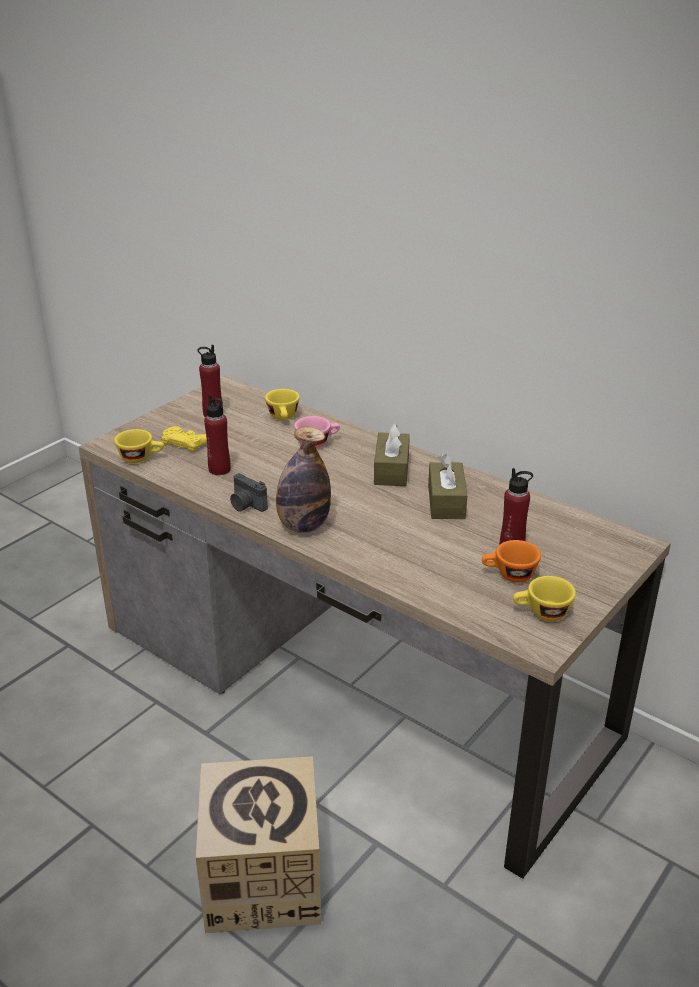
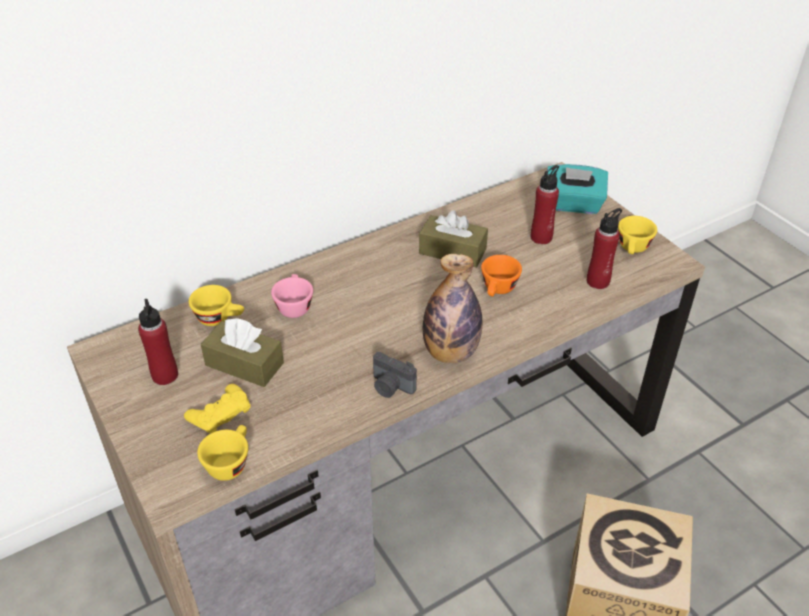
camera: 70 degrees left, 10 degrees up
(219, 469) = (302, 394): red bottle -> red bottle (598, 281)
(246, 505) = (391, 387): camera -> camera turned 60 degrees clockwise
(391, 470) = (379, 269): brown tissue box -> brown tissue box (244, 364)
(509, 575) = (578, 250): orange cup -> orange cup (498, 290)
(590, 561) = (573, 205): none -> turquoise tissue box

